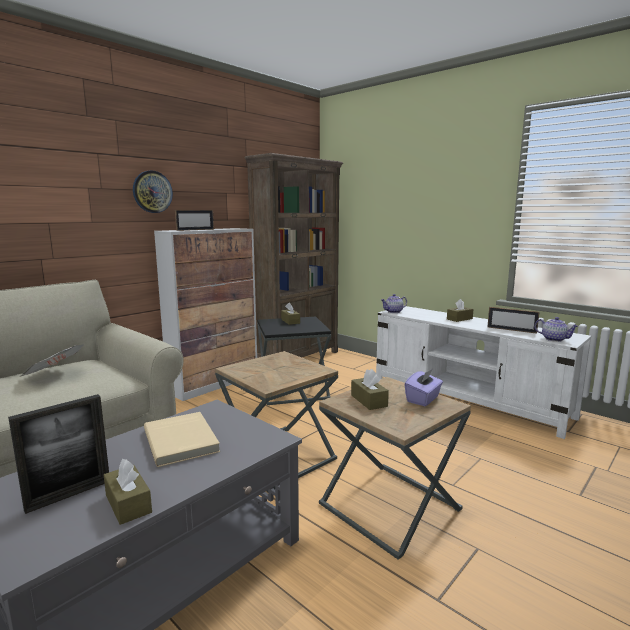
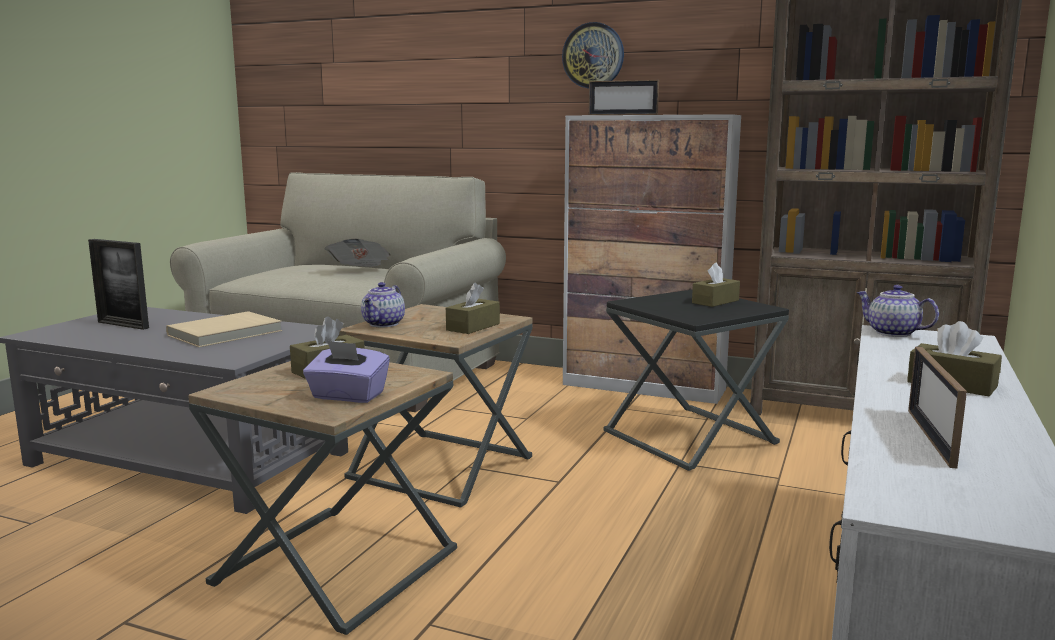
camera: 70 degrees right, 0 degrees up
(128, 504) = (102, 339): brown tissue box -> brown tissue box (473, 327)
(554, 339) = (906, 488): teapot -> teapot (384, 324)

